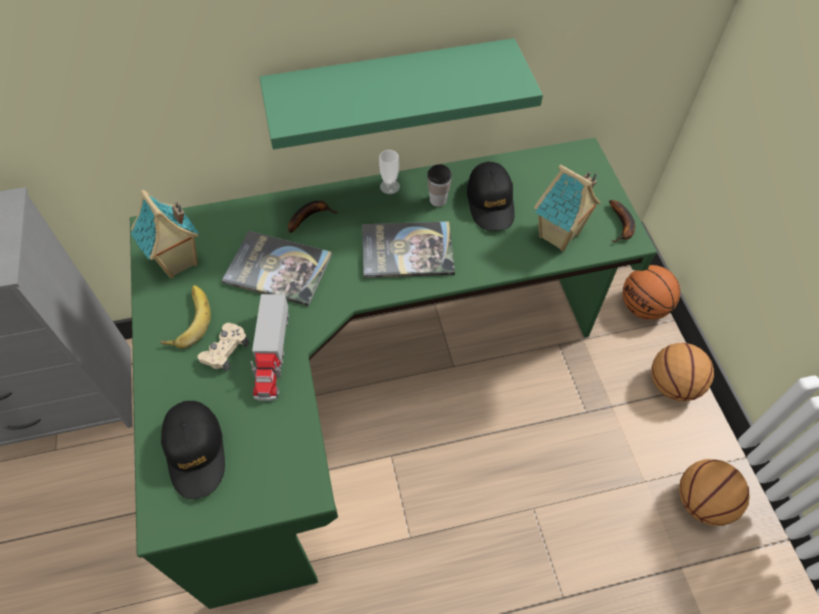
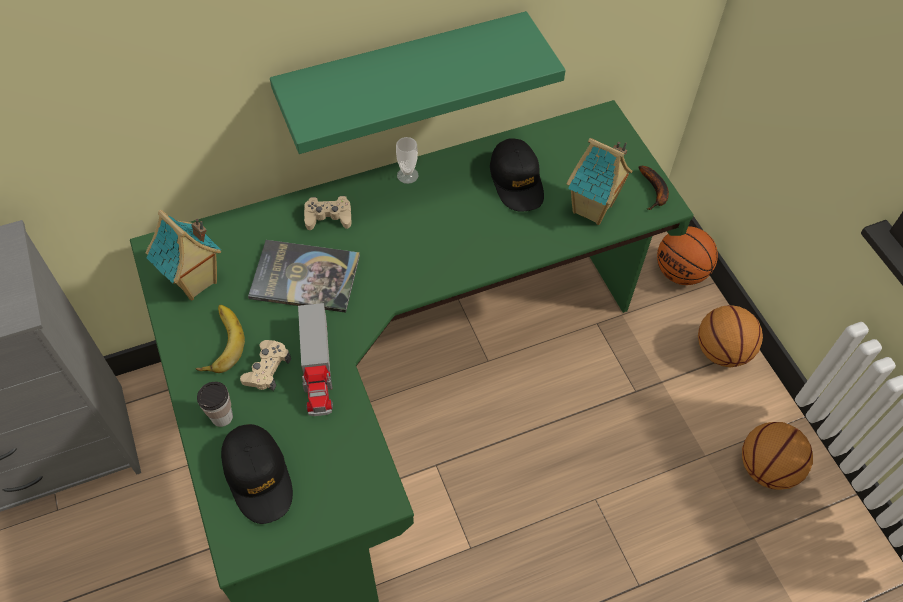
camera: 10 degrees left, 0 degrees up
(310, 216) = (328, 217): banana -> beige game controller
(407, 250) = (438, 242): book -> none
(438, 200) = (461, 184): cup -> cup (222, 417)

